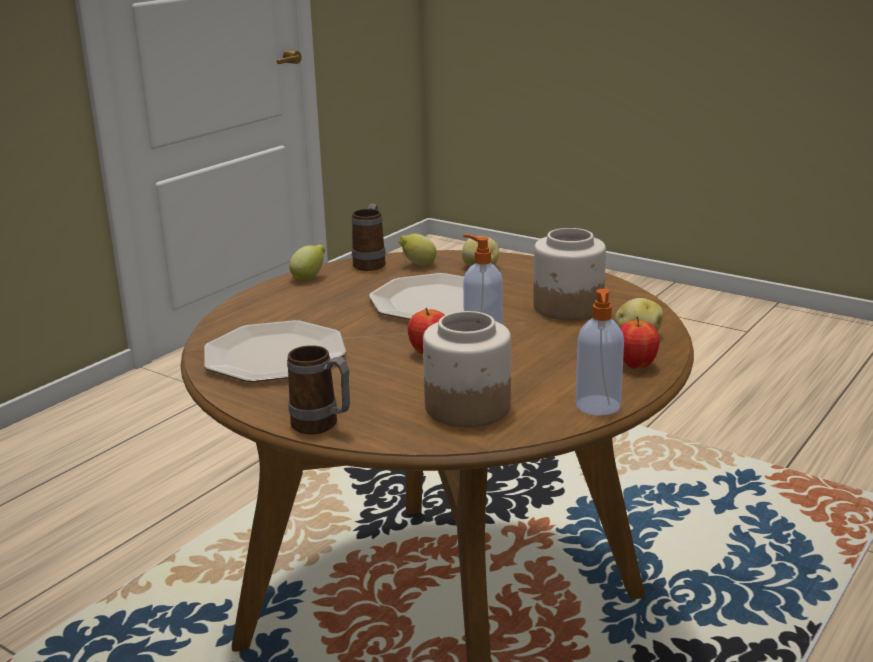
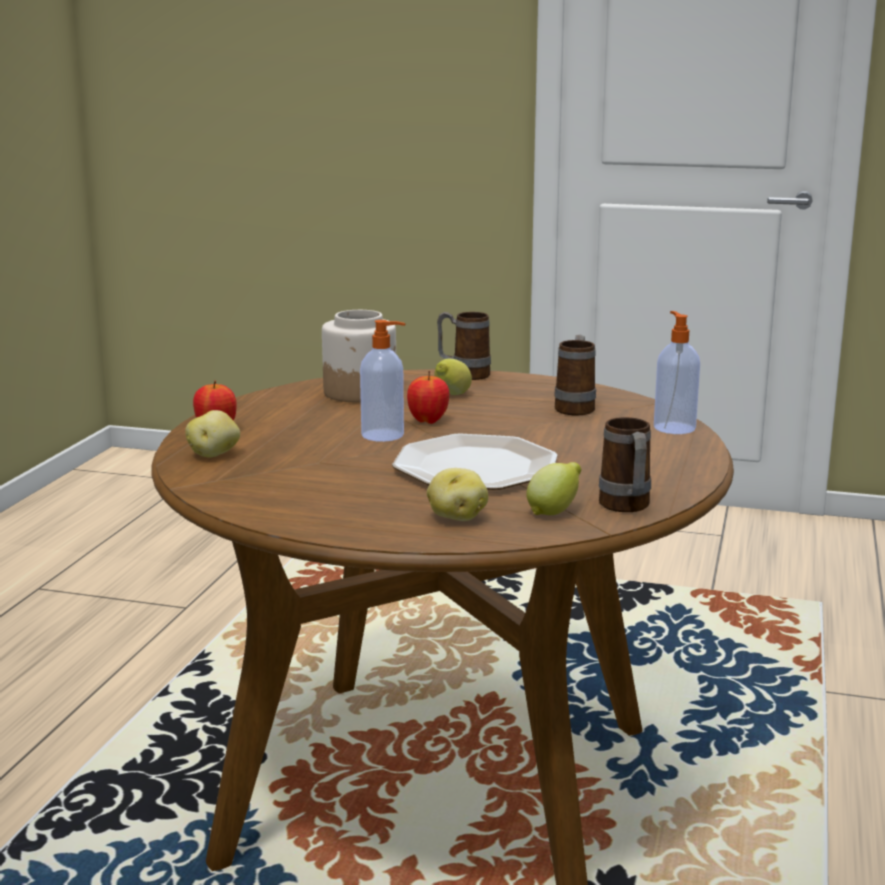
camera: 160 degrees right, 5 degrees down
(275, 354) = (575, 407): plate -> mug
(309, 278) = (675, 478): lemon -> lemon (451, 395)
(568, 307) = (302, 476): jar -> none
(598, 406) = (250, 402): soap dispenser -> soap dispenser (673, 427)

